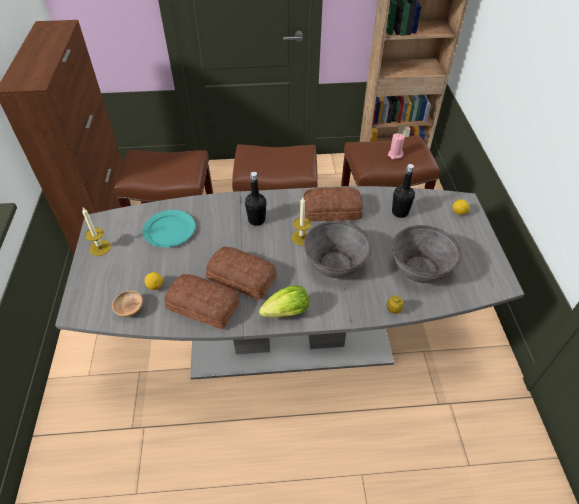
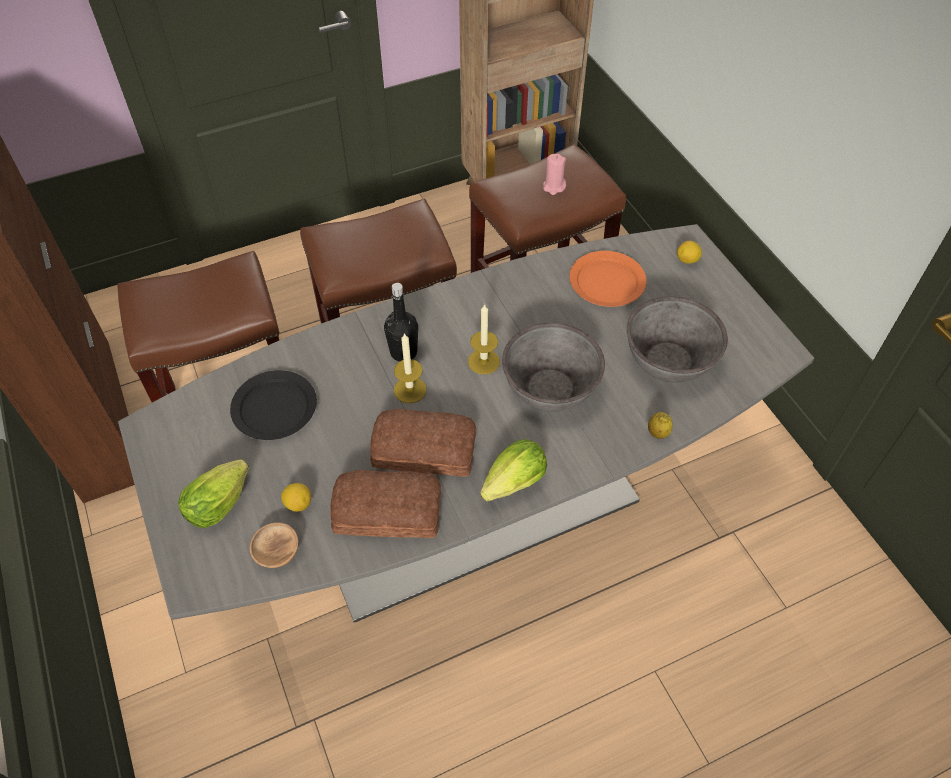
camera: 20 degrees left, 5 degrees up
(100, 248) = (175, 469): candle -> candle (410, 390)
(115, 272) = (222, 501): none -> lettuce
(169, 230) = (274, 407): turquoise plate -> black plate
(332, 211) = (510, 306): bread -> none
(400, 212) = (606, 282): black bottle -> orange plate

